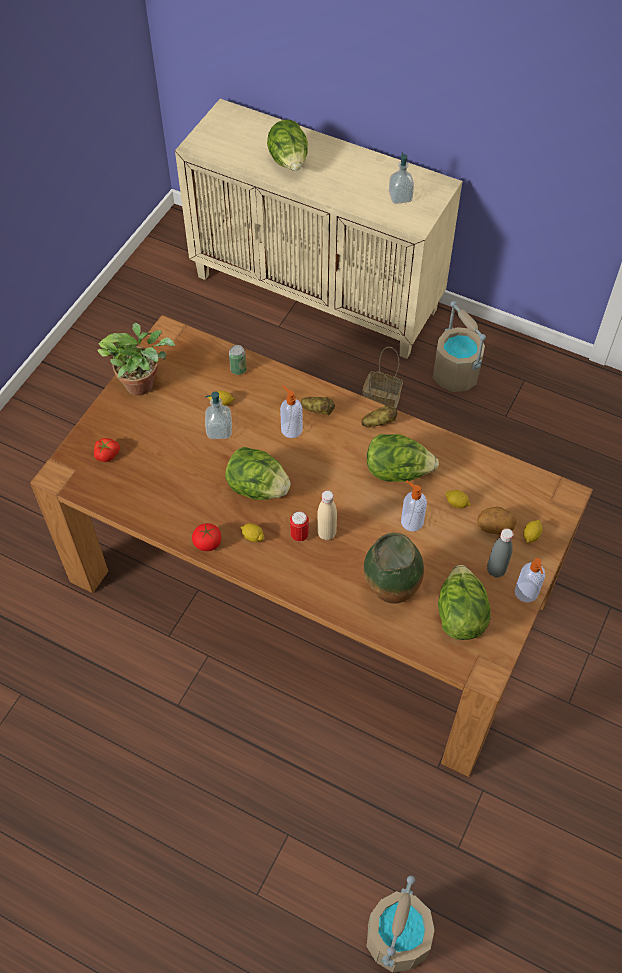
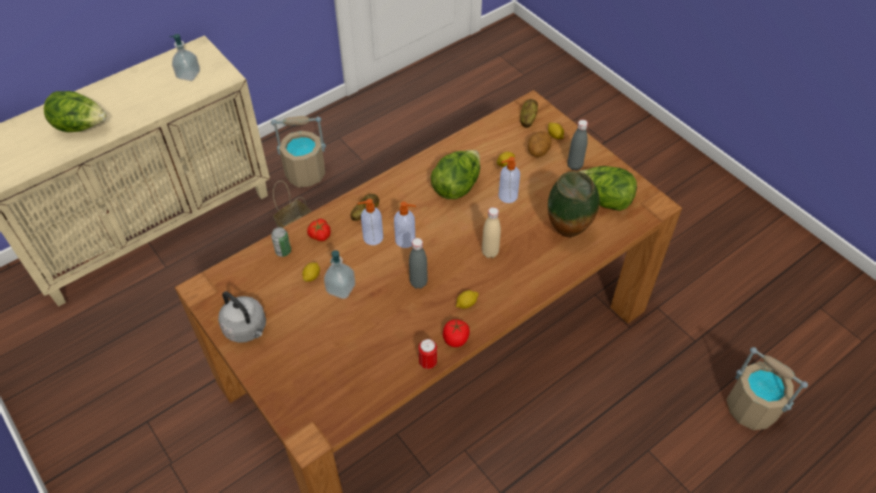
camera: 65 degrees left, 5 degrees down
(106, 454) = (310, 387): tomato -> tomato (319, 235)
(143, 383) = (247, 329): potted plant -> grey kettle
(257, 487) = (418, 282): lettuce -> grey bottle
(299, 535) = (482, 271): can -> can (428, 362)
(378, 422) = (402, 180): potato -> potato (527, 119)
(526, 593) = (601, 157): soap dispenser -> soap dispenser (406, 240)

